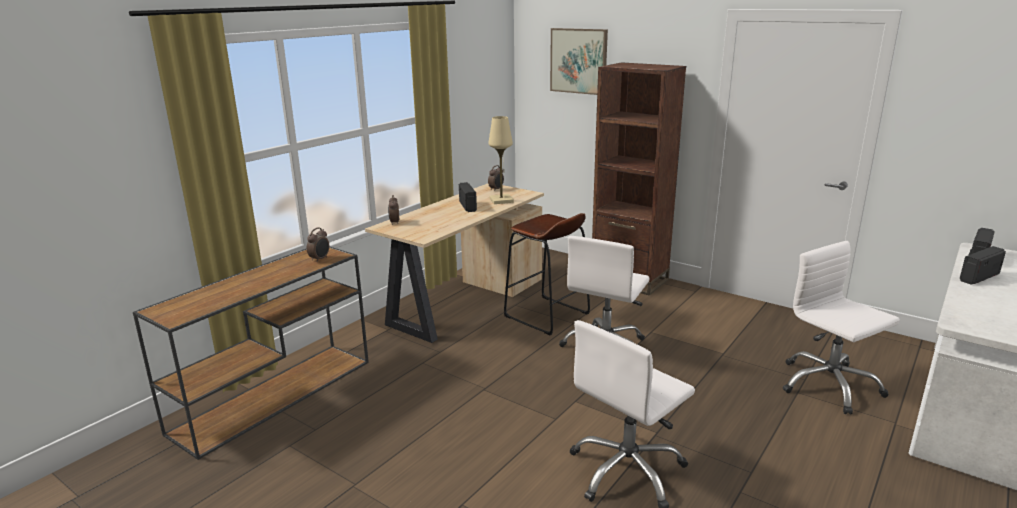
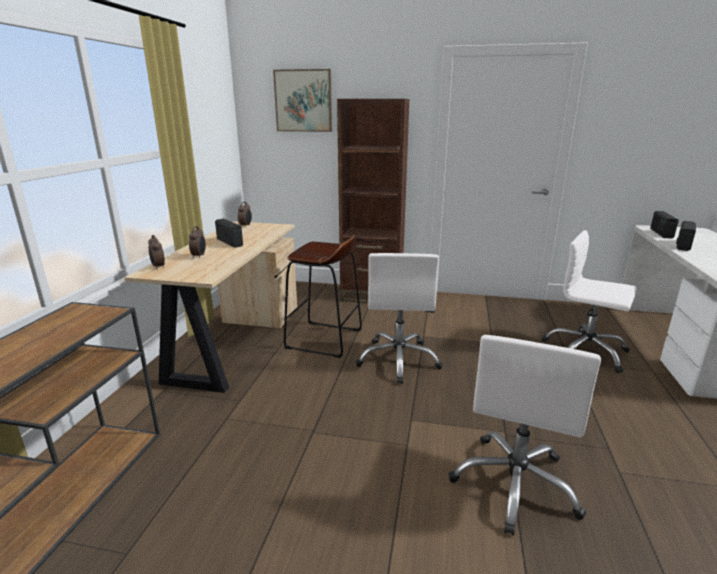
camera: 25 degrees left, 0 degrees up
(320, 259) = (84, 321): alarm clock -> alarm clock (199, 256)
(501, 200) = (260, 234): beige table lamp -> none

